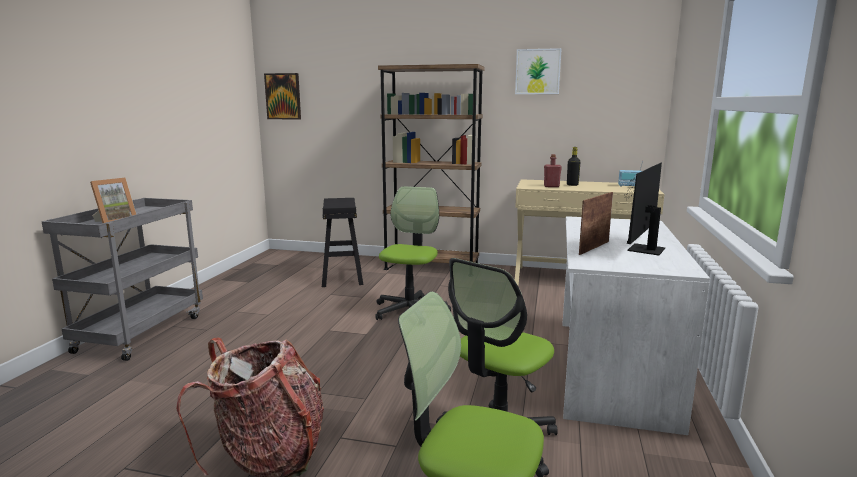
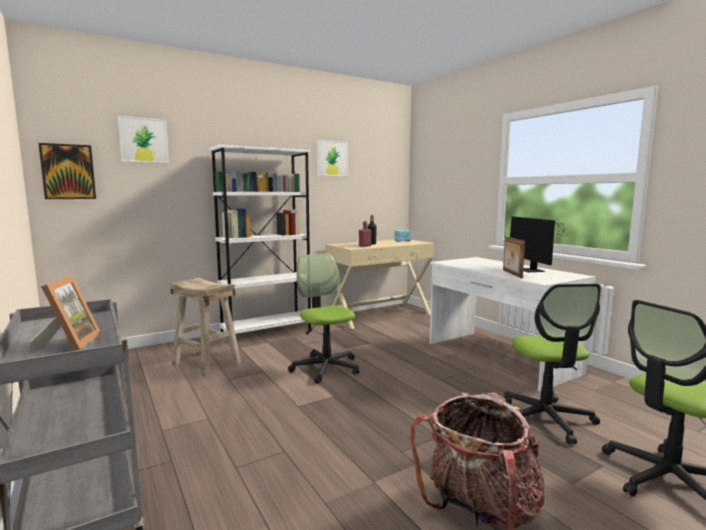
camera: 45 degrees left, 5 degrees down
(337, 65) = (143, 140): none -> picture
(342, 277) = (207, 363): black stool -> beige stool
(431, 267) = (266, 333): brown bookcase -> white bookcase

